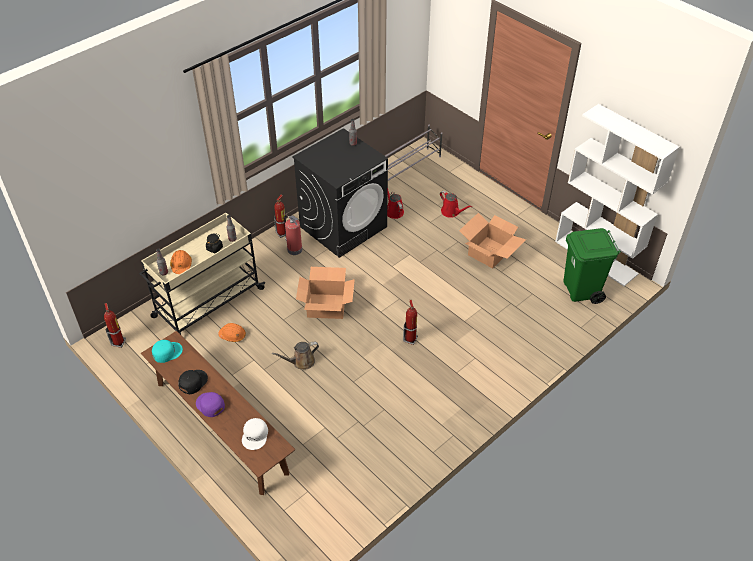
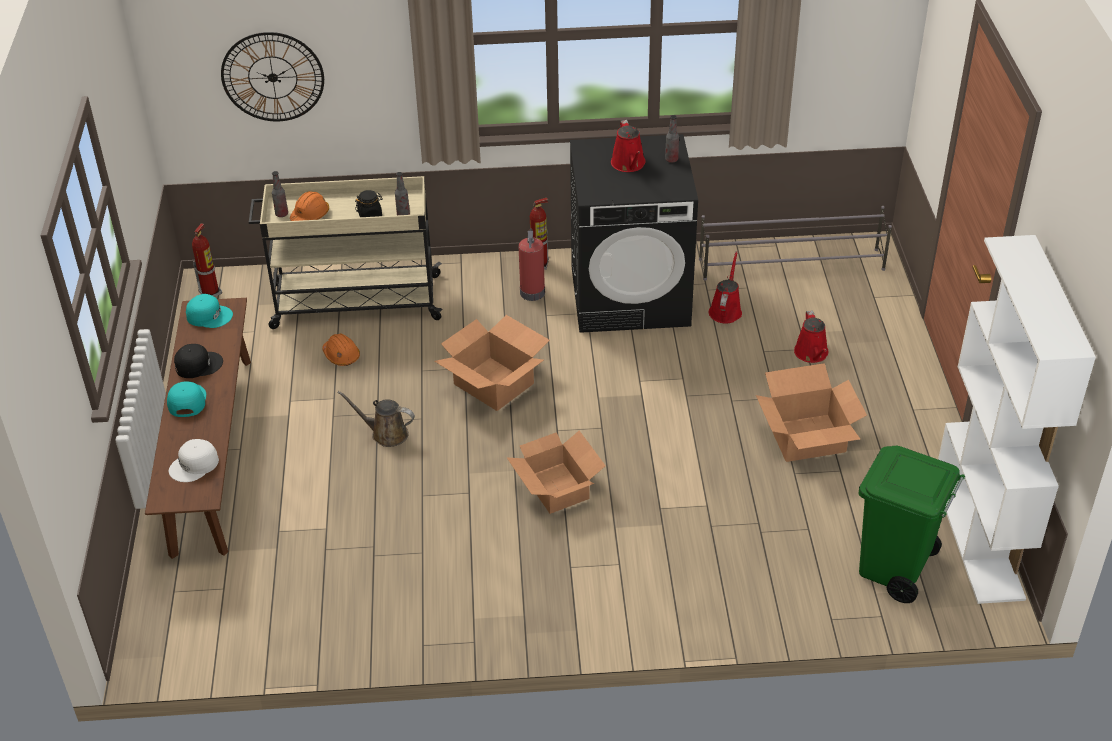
camera: 40 degrees right, 5 degrees down
(124, 193) = (272, 77): none -> wall clock
(210, 405) = (186, 401): purple cap -> turquoise cap
(336, 155) = (629, 164): none -> red watering can
(410, 339) = (557, 487): fire extinguisher -> cardboard box

